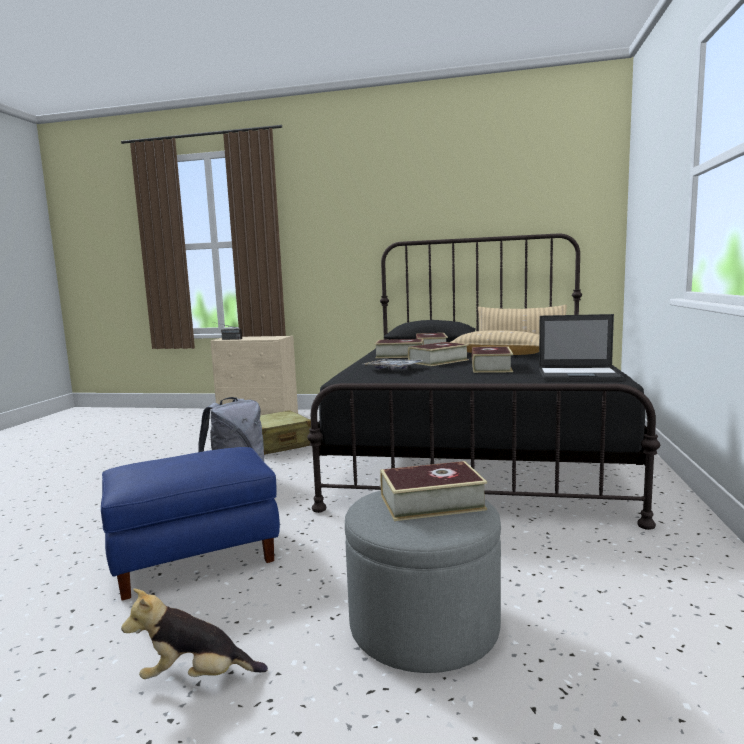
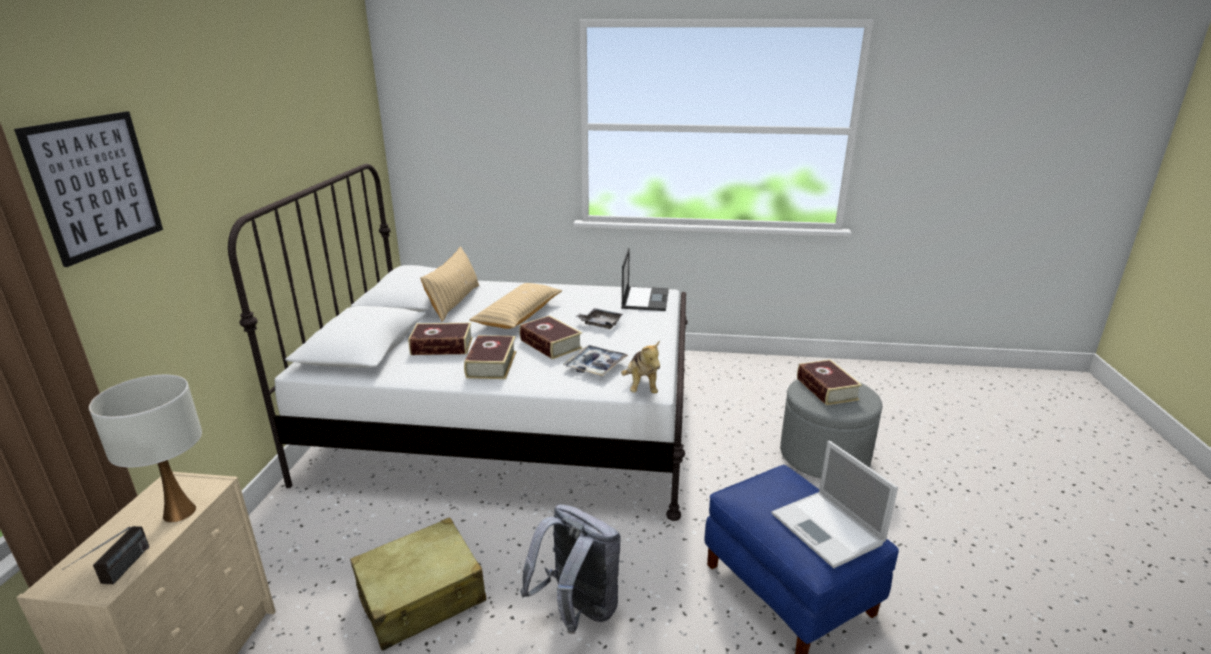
camera: 95 degrees left, 15 degrees up
(154, 472) = (828, 529): none -> laptop
(196, 677) = (921, 539): plush toy -> plush toy (641, 386)
(259, 338) = (179, 512): none -> white table lamp
(323, 212) = (96, 185): none -> picture
(476, 451) = (511, 420): black bed -> white bed
(491, 367) = (600, 323): book -> grey tray

